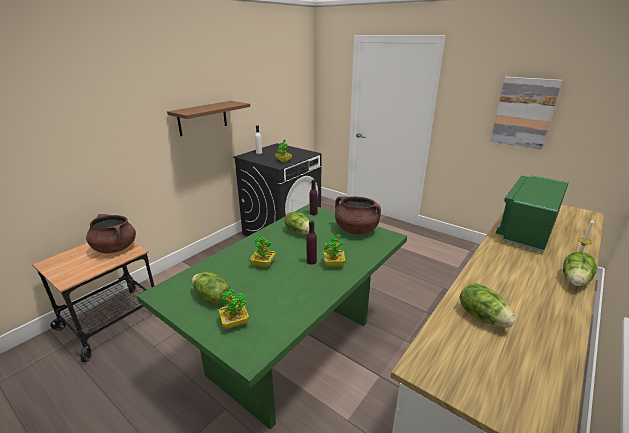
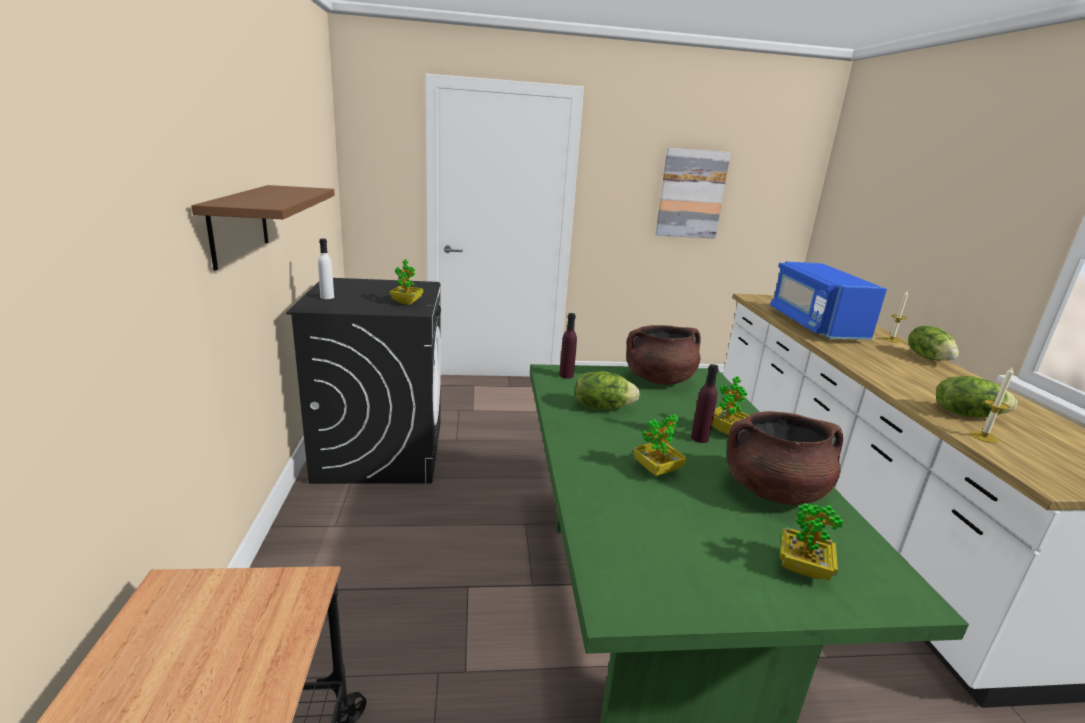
camera: 45 degrees left, 5 degrees down
(115, 248) = (231, 605): brown cooking pot -> brown cooking pot (773, 491)
(211, 298) = (703, 556): lettuce -> none
(452, 330) = (983, 437): none -> candle
(527, 230) = (815, 325): green microwave -> blue microwave

